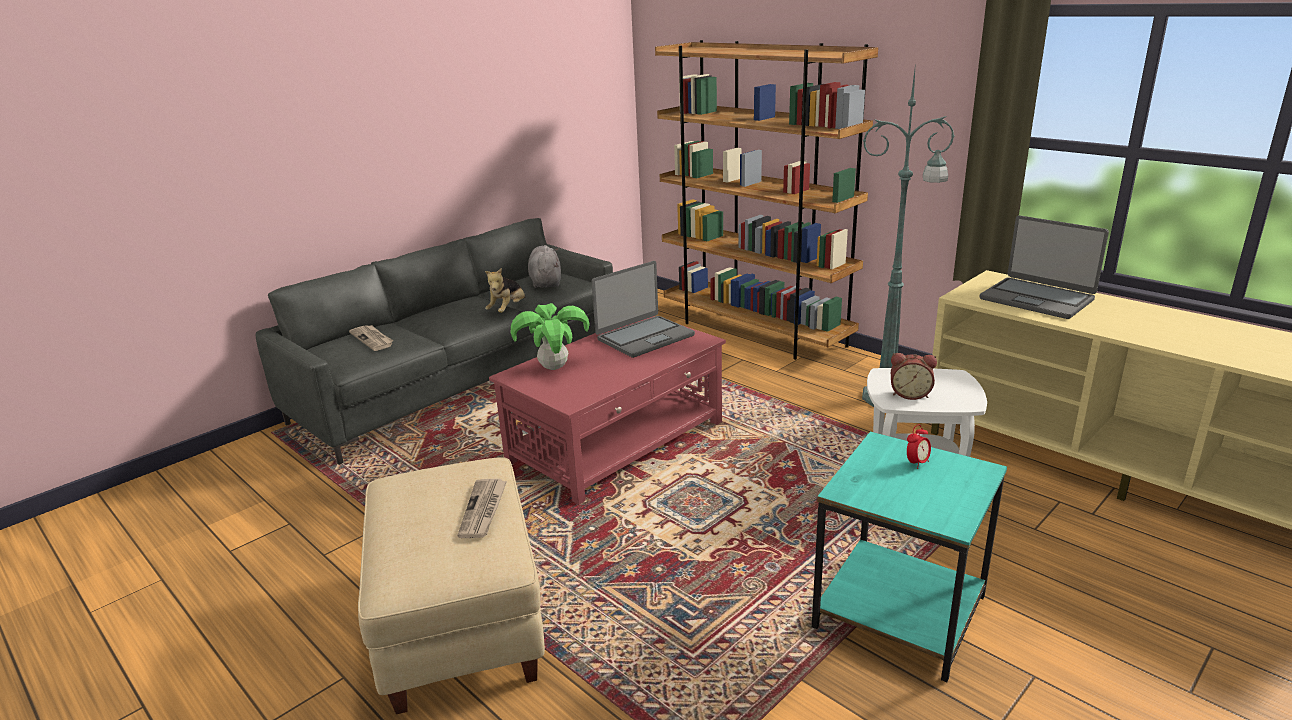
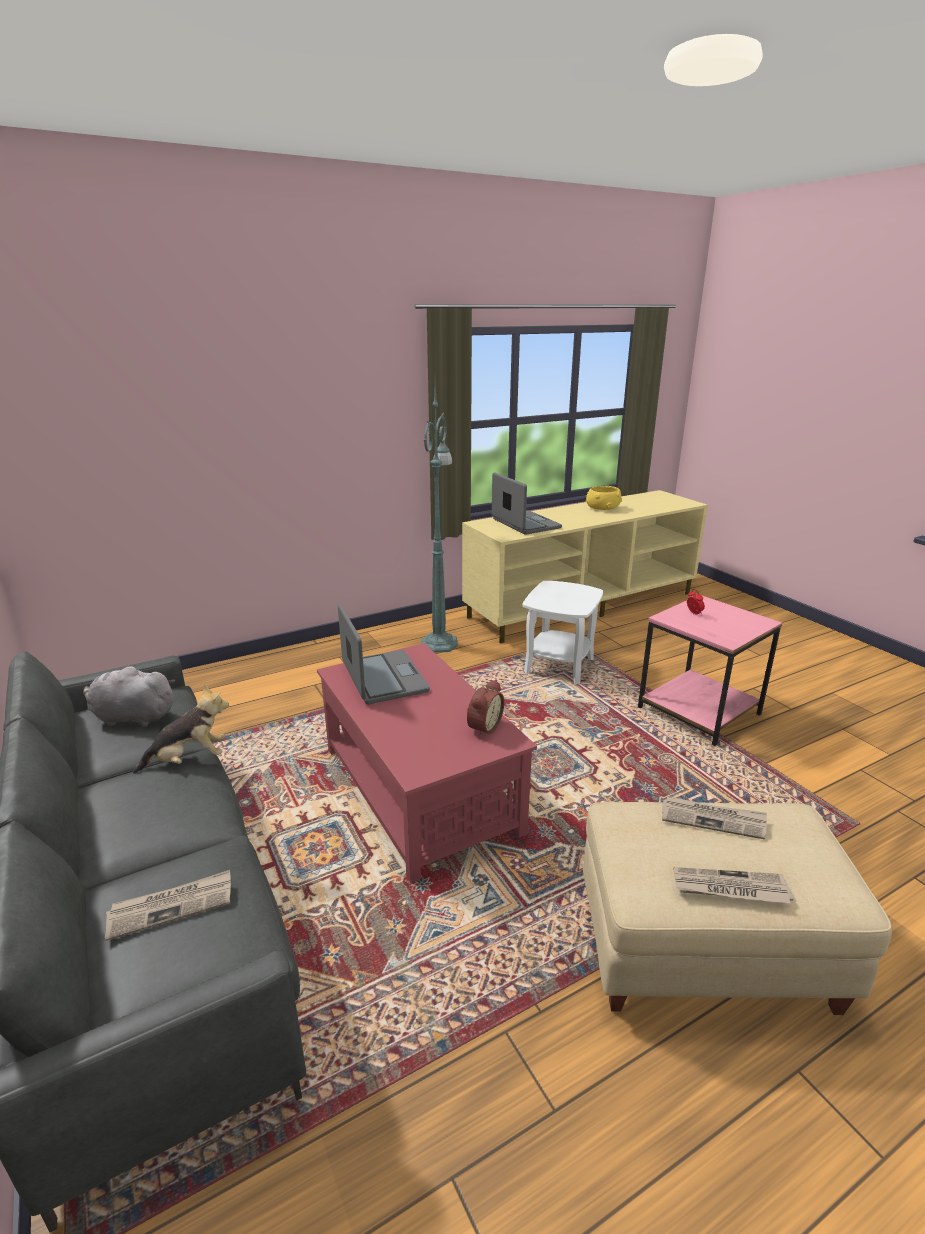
camera: 75 degrees left, 0 degrees up
(395, 519) = (729, 888): none -> newspaper
(508, 310) = (189, 759): plush toy -> plush toy turned 60 degrees counterclockwise
(554, 367) = (416, 741): potted plant -> none
(755, 332) = (264, 665): brown bookcase -> none
(898, 610) = (697, 711): turquoise side table -> pink side table
(910, 394) = (570, 602): alarm clock -> alarm clock (483, 727)
(1037, 299) = (525, 524): laptop -> laptop turned 90 degrees counterclockwise
(1222, 335) = (603, 508): none -> yellow bowl

